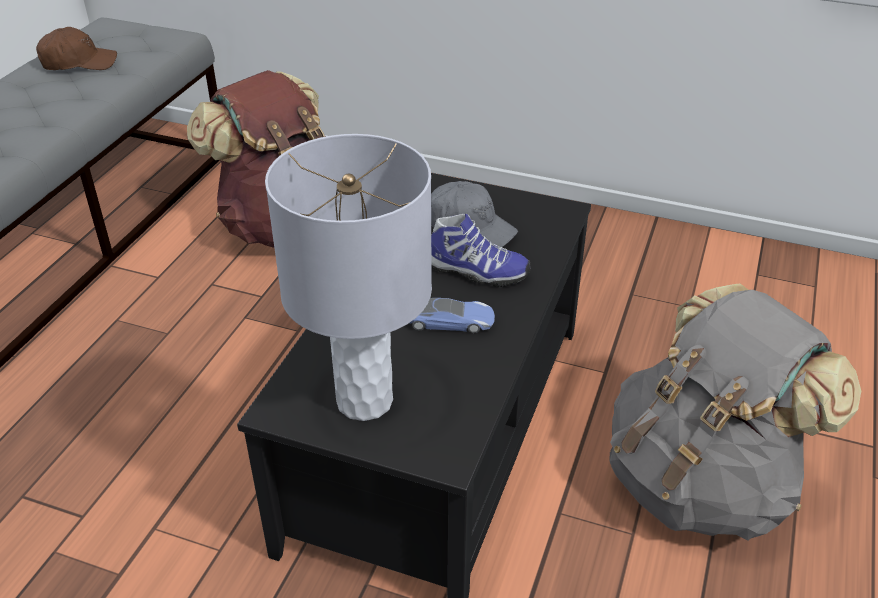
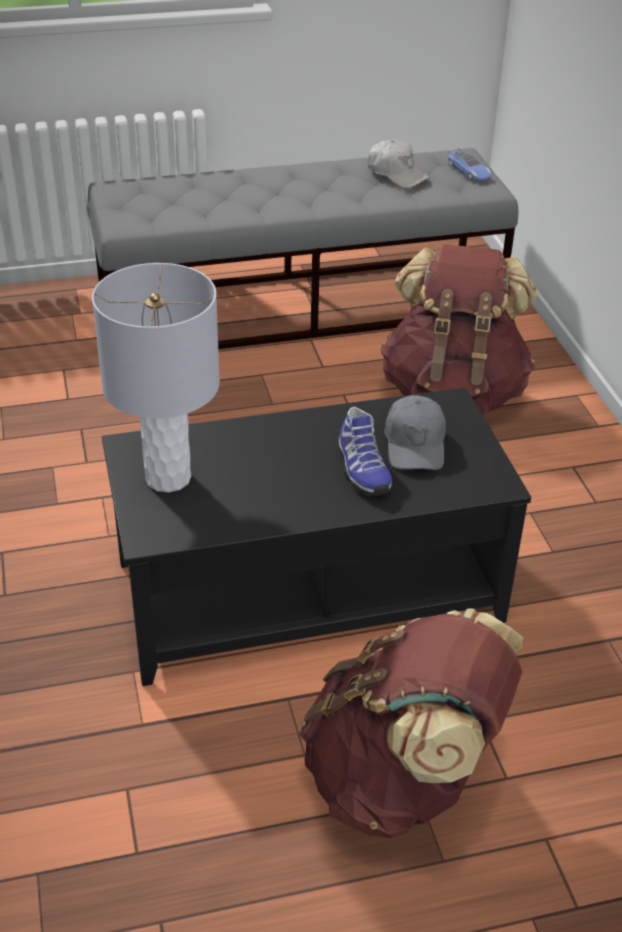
camera: 55 degrees right, 0 degrees up
(78, 63) = (397, 174): brown cap -> white cap
(449, 321) = (288, 481): toy car -> toy car (468, 171)
(700, 482) = (403, 780): grey backpack -> brown backpack

